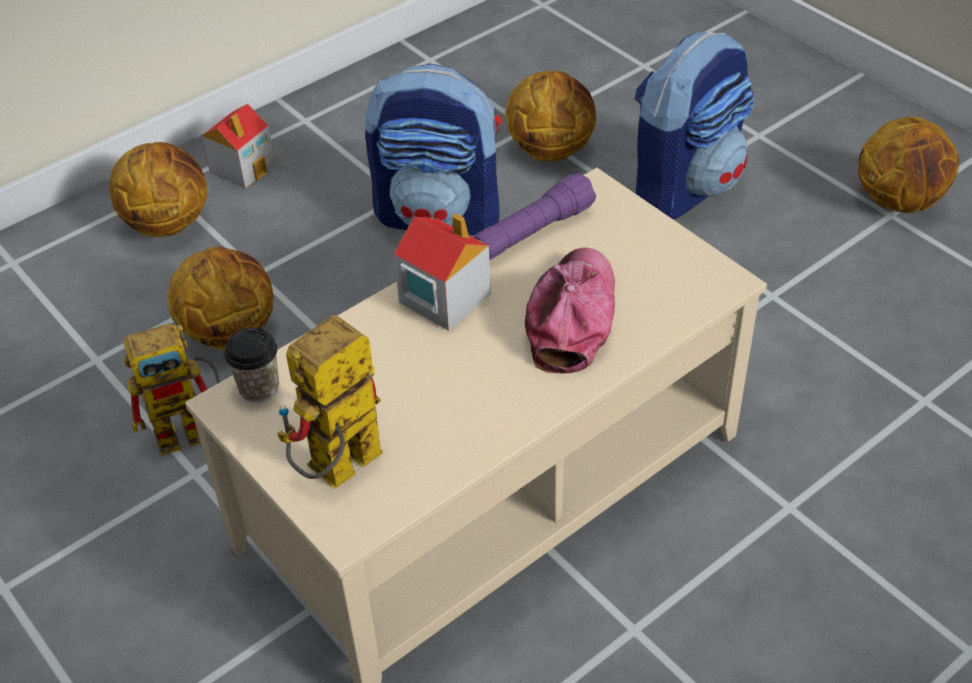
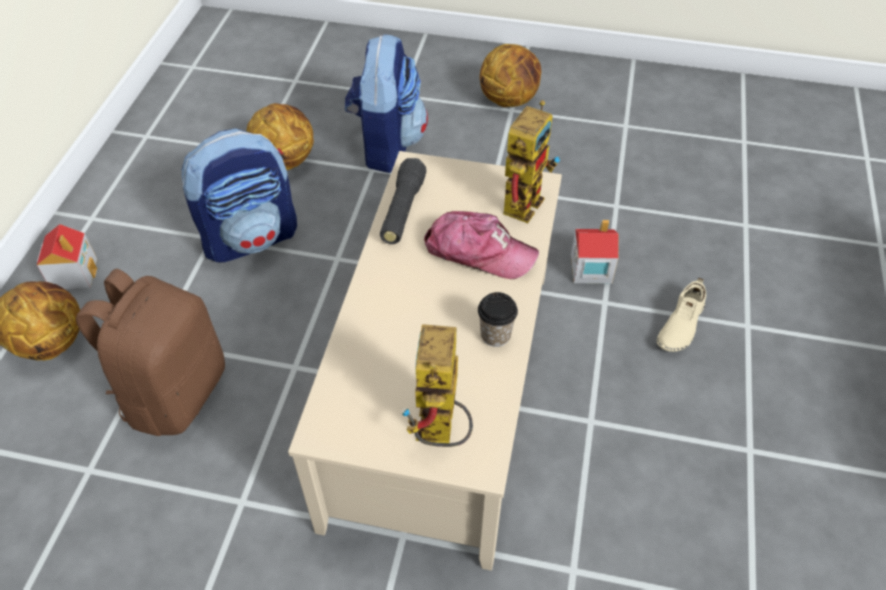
camera: 40 degrees left, 5 degrees up
(192, 427) = (210, 472): toy robot -> toy robot (523, 198)
(229, 331) = (174, 392): basketball -> brown backpack
(259, 388) = (331, 410): cup -> cup (495, 335)
(443, 297) = (390, 281): toy house -> toy house (590, 269)
(533, 232) = (402, 210): purple flashlight -> black flashlight
(572, 317) = (479, 251): cap -> cap turned 135 degrees clockwise
(868, 592) = (680, 324): none -> beige shoe

